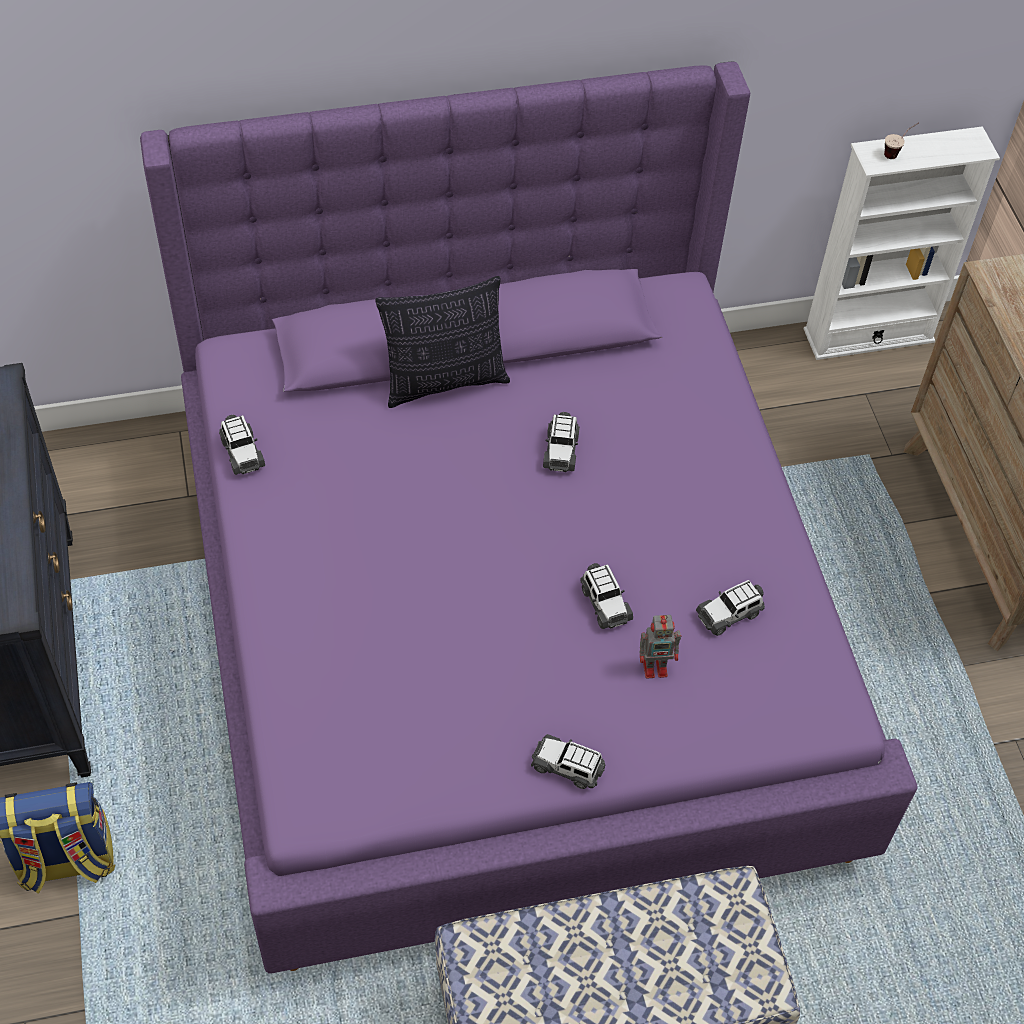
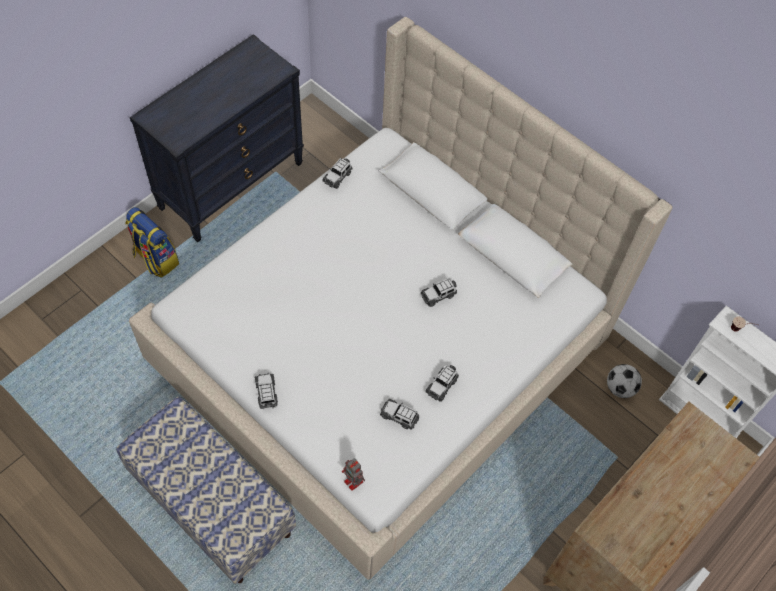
camera: 55 degrees right, 5 degrees up
(444, 382) = (439, 227): pillow -> none
(508, 625) = (384, 350): purple bed -> beige bed
(604, 603) = (365, 360): toy car -> toy car (442, 385)
(656, 666) = (346, 400): toy robot -> toy robot (354, 482)
(771, 389) = (620, 388): none -> football

